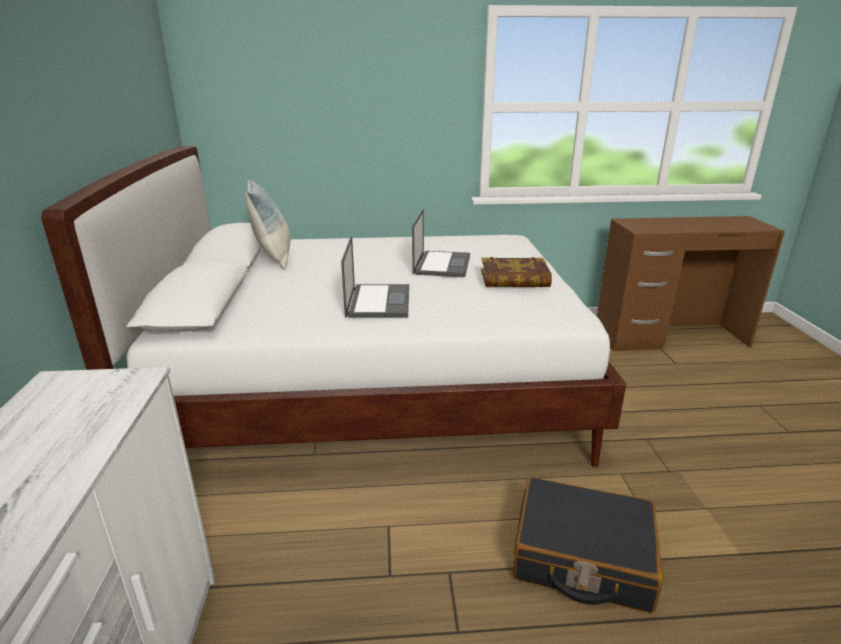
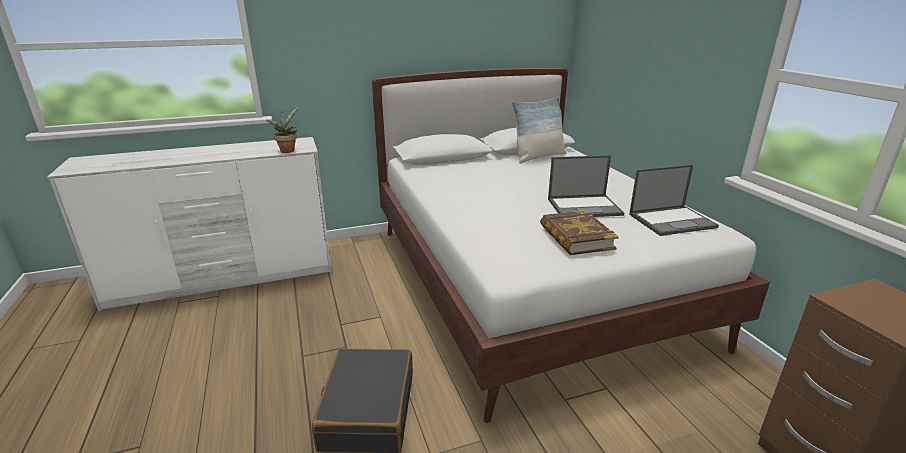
camera: 75 degrees right, 0 degrees up
(119, 400) = (288, 150): none -> potted plant
(378, 301) = (482, 195): laptop -> laptop (672, 220)

